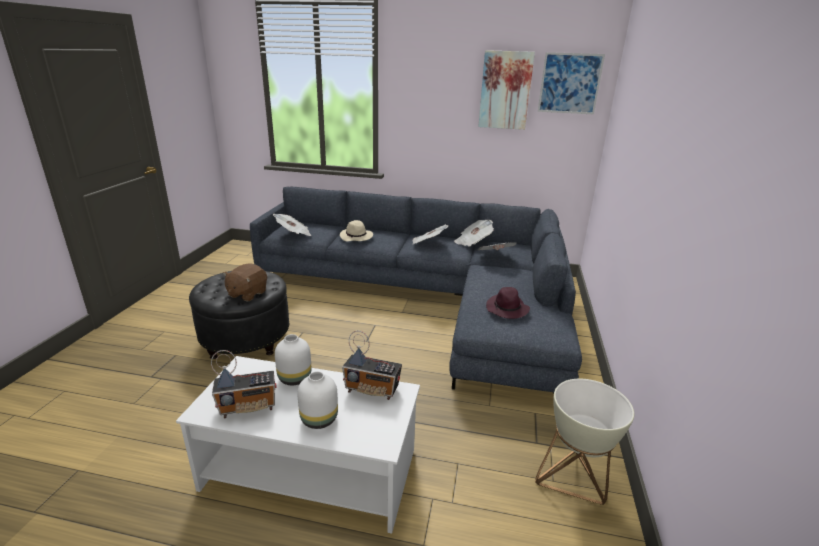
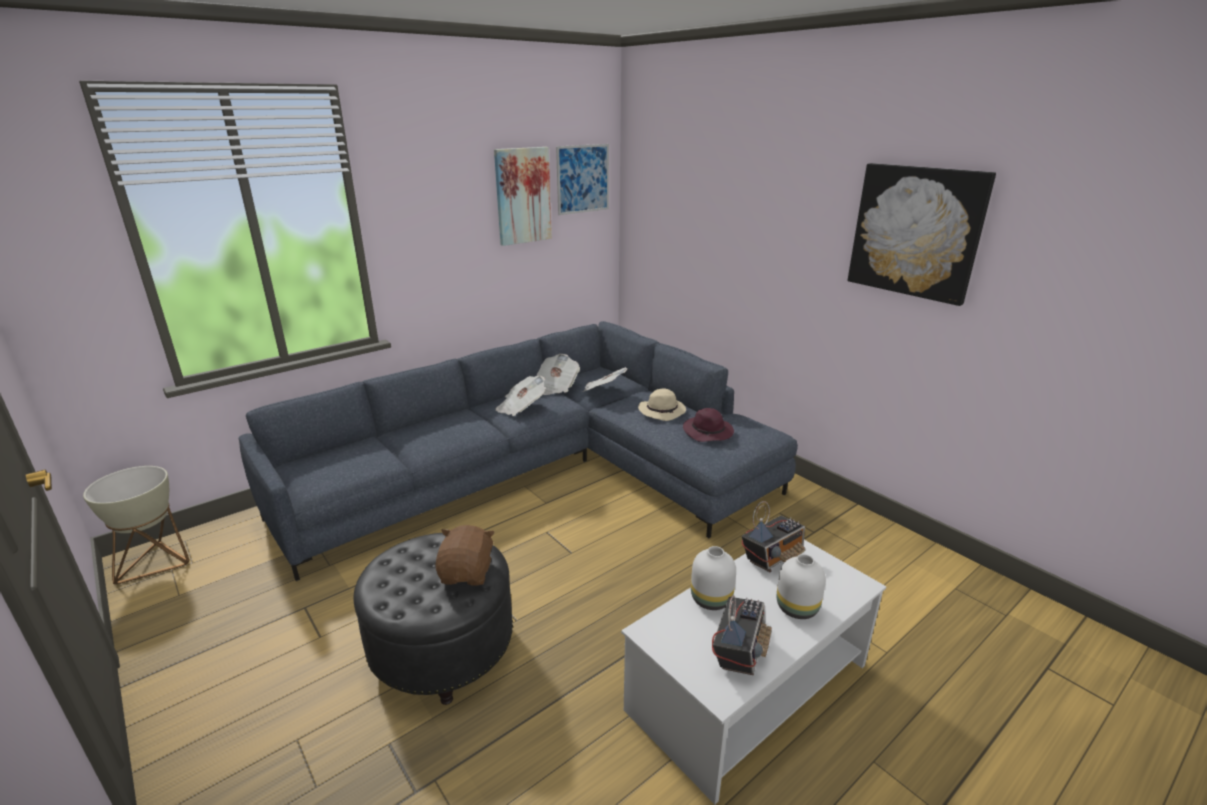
camera: 50 degrees left, 0 degrees up
(247, 294) = (467, 573): brown plush toy -> brown plush toy turned 150 degrees counterclockwise
(294, 234) = (341, 475): newspaper -> none
(356, 237) = (433, 438): beige hat -> beige hat (662, 411)
(573, 480) = (865, 539): planter -> planter (156, 563)
(718, 145) = (916, 232): none -> picture

